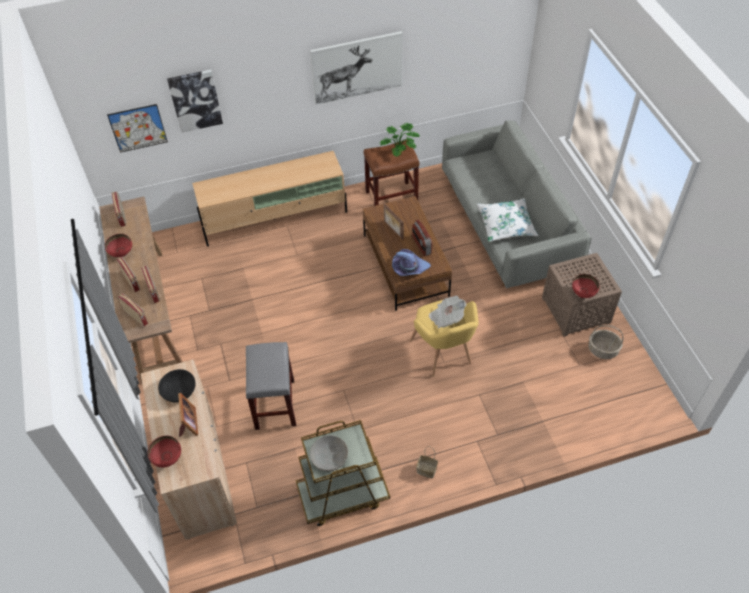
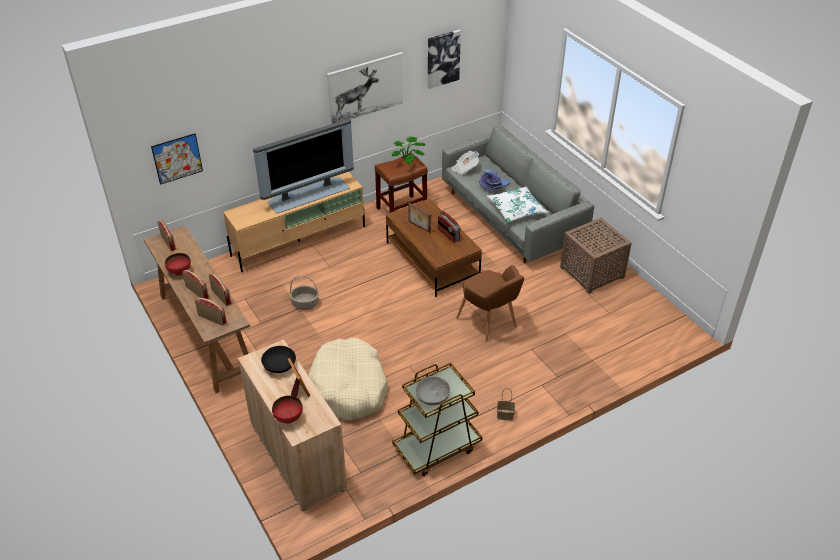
camera: 15 degrees left, 10 degrees down
(195, 100) = (229, 127): picture -> picture (443, 58)
(274, 404) = (349, 387): grey stool -> beige dog bed
(284, 174) = (308, 194): none -> television
(409, 268) = (443, 253): purple hat -> purple hat (493, 186)
(443, 355) = (490, 324): yellow armchair -> brown armchair
(446, 317) = (491, 284): newspaper -> newspaper (465, 168)
(583, 294) = (600, 249): red bowl -> none
(603, 350) = (625, 298): basket -> basket (305, 304)

